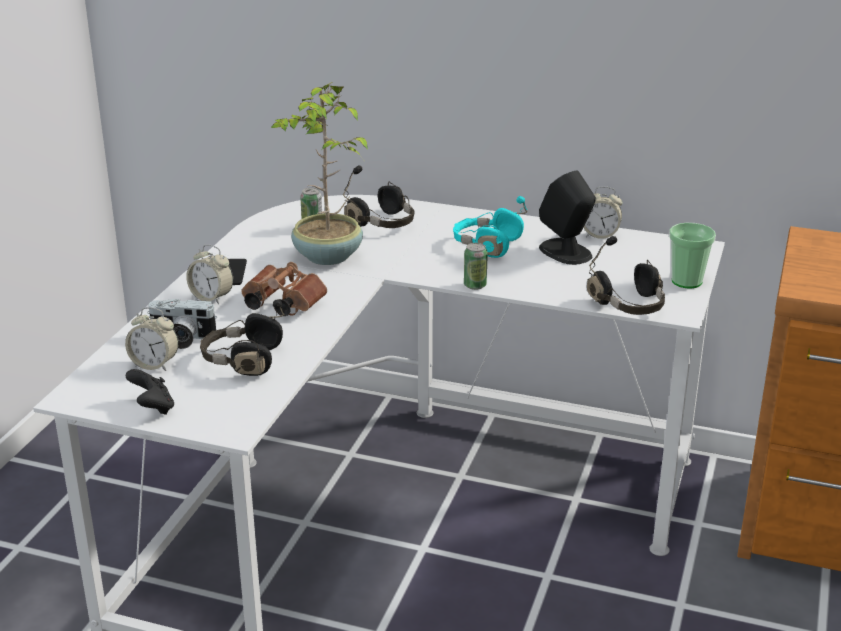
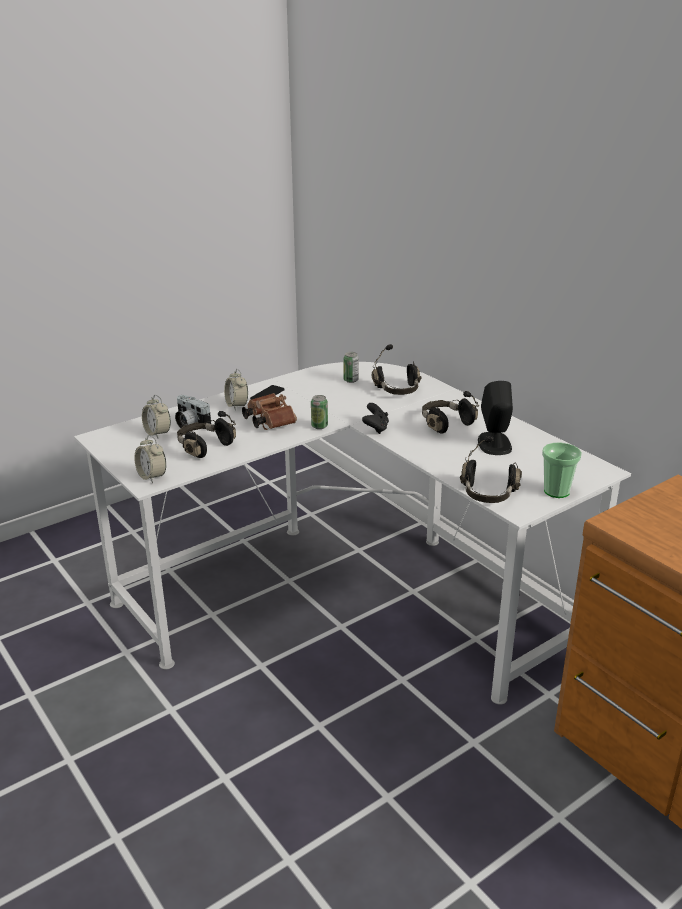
camera: 35 degrees right, 0 degrees up
(153, 408) = (125, 456): black game controller -> black game controller (375, 428)
(327, 257) = (334, 401): potted plant -> none
(475, 285) = (400, 446): can -> can (319, 426)
(487, 246) = (445, 423): turquoise headphones -> black headphones
(600, 235) = (537, 440): alarm clock -> alarm clock (152, 476)

